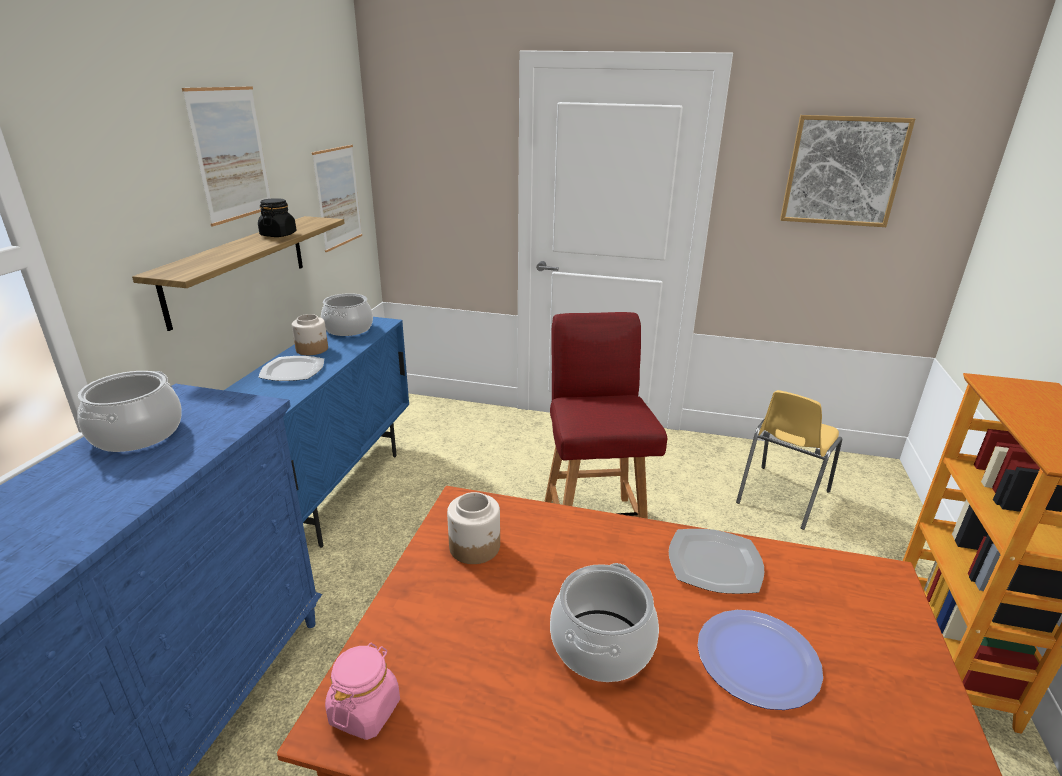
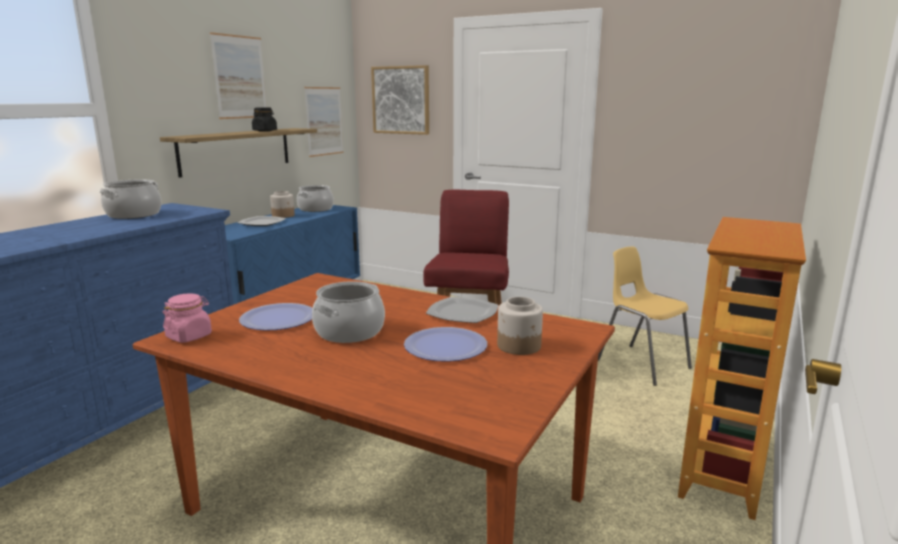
camera: 15 degrees right, 10 degrees down
(473, 627) = (278, 319): none -> plate
(475, 547) = (310, 294): jar -> jar (519, 346)
(781, 497) = (642, 364): yellow chair -> yellow chair turned 90 degrees clockwise
(843, 171) = (694, 92): picture -> picture (401, 100)

